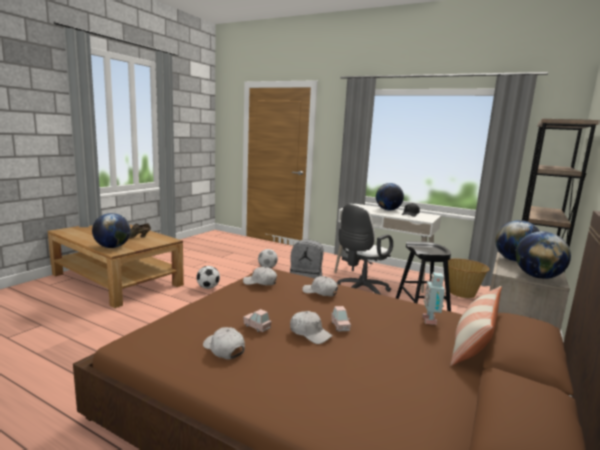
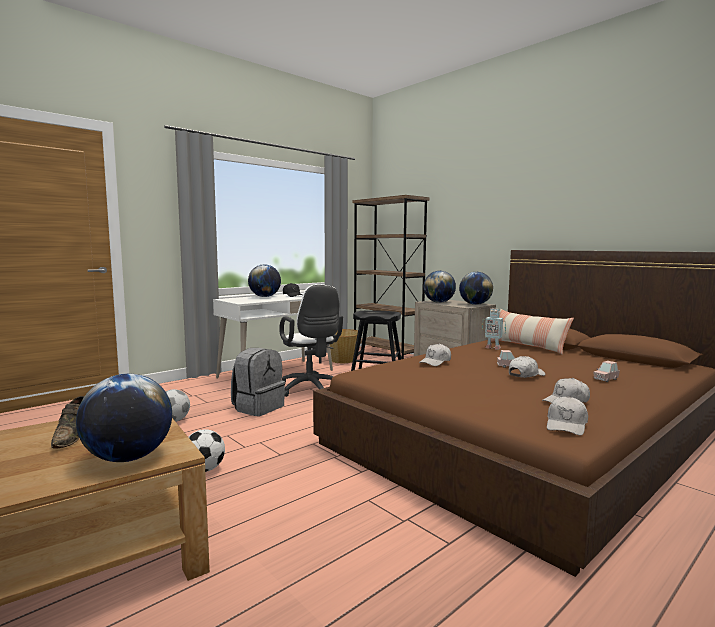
camera: 70 degrees left, 5 degrees down
(256, 327) = (515, 389): pink toy car -> pink toy car (605, 379)
(260, 282) = (400, 377): white cap -> white cap (566, 425)

